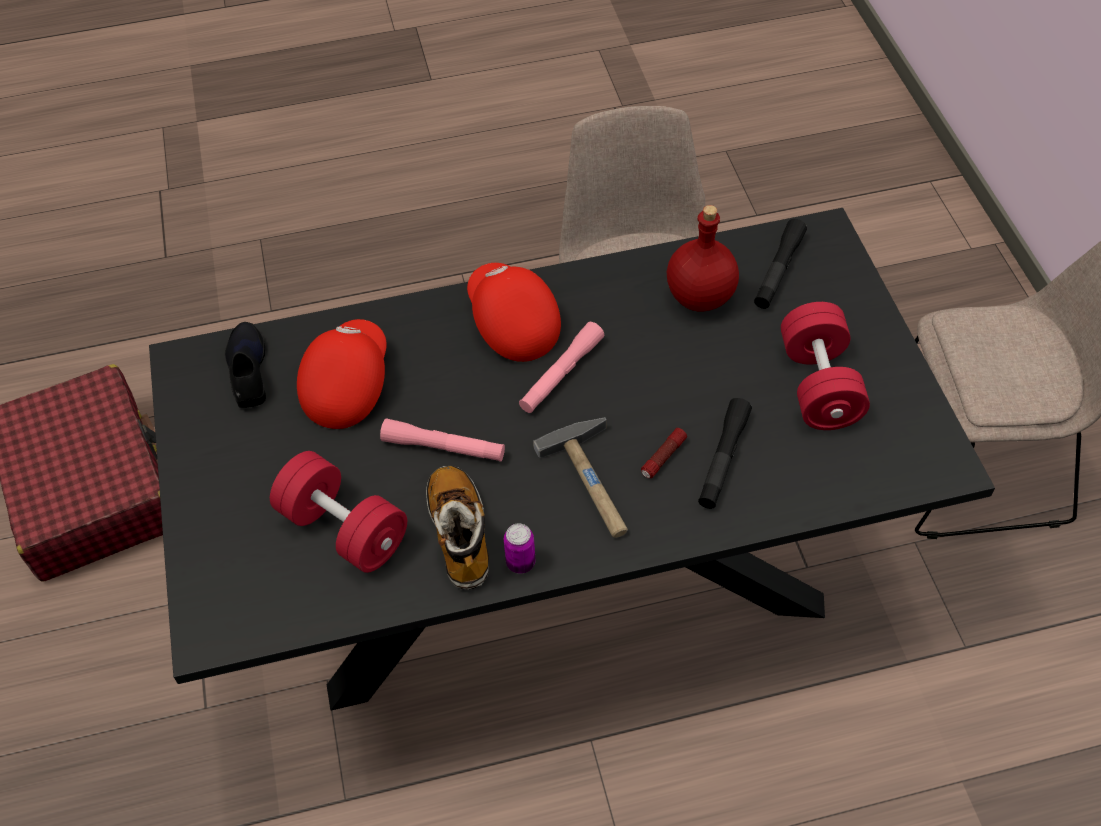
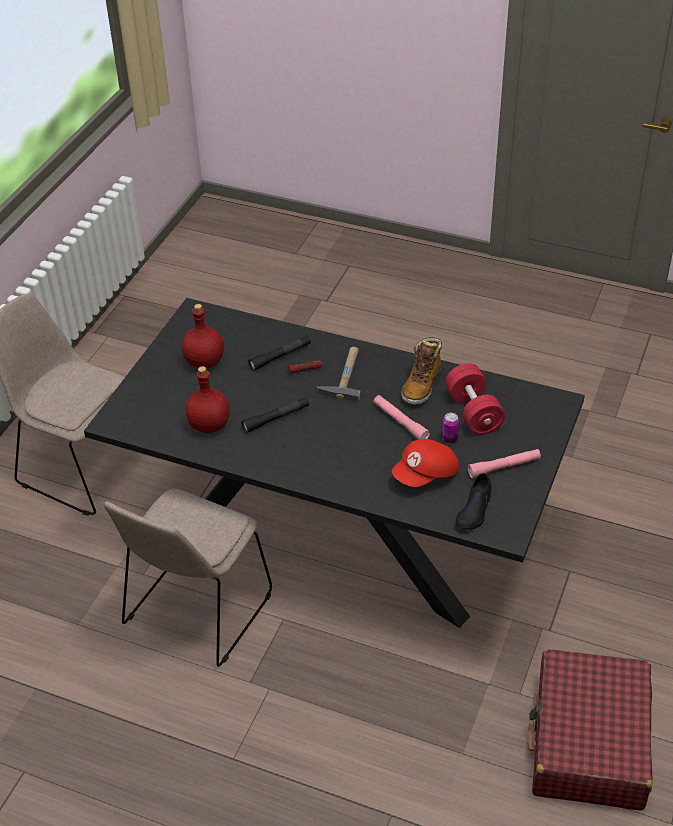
camera: 145 degrees left, 10 degrees down
(511, 323) = (315, 461): red cap -> none
(520, 562) = (404, 363): can -> can (450, 439)
(561, 374) = (314, 425): pink flashlight -> pink flashlight (504, 467)
(778, 271) = (157, 417): black flashlight -> black flashlight (276, 418)
(819, 385) = (205, 362): red dumbbell -> red bottle

